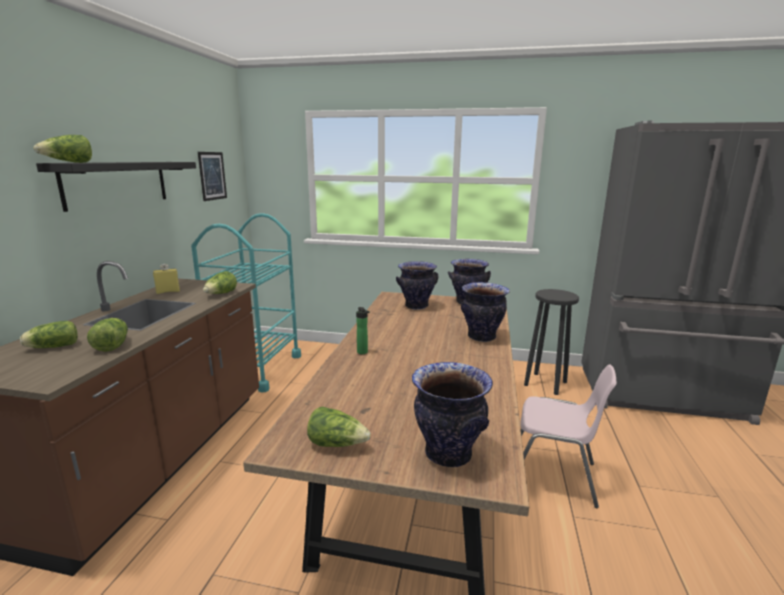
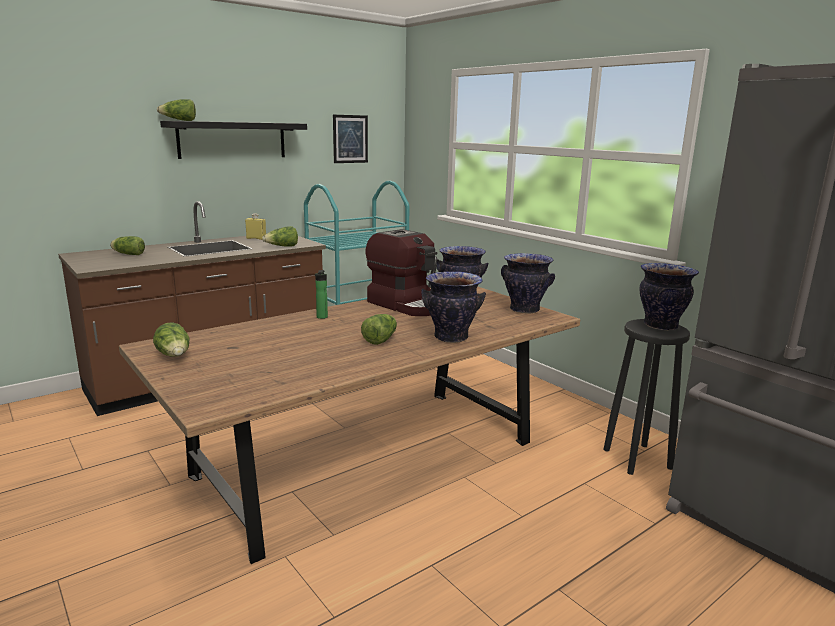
camera: 40 degrees right, 0 degrees up
(112, 345) = (152, 260): lettuce -> lettuce (380, 339)
(394, 320) = (407, 305): none -> coffee machine
(449, 454) = (215, 386): vase -> vase (661, 326)
(553, 475) = (474, 530): pink chair -> none

